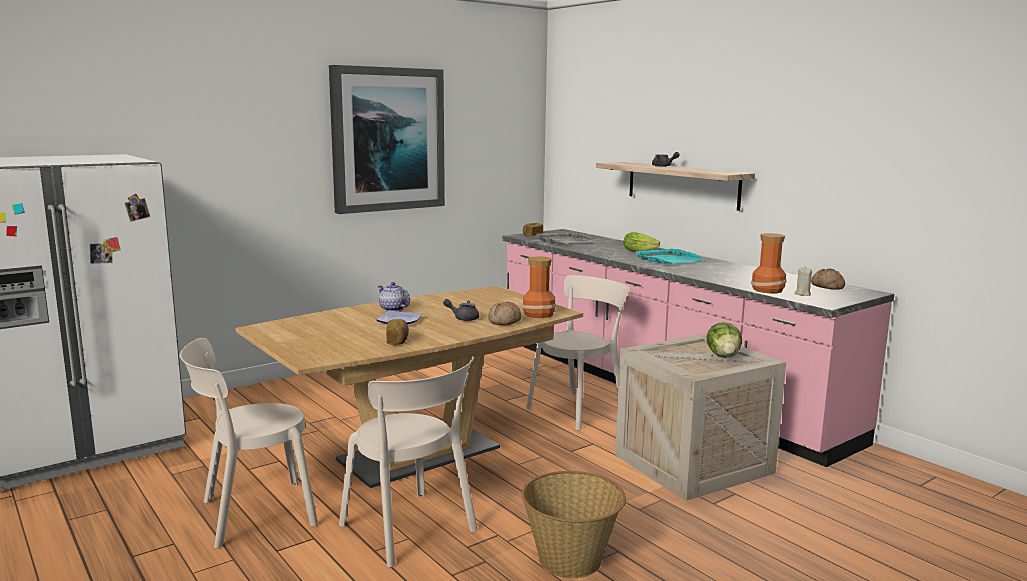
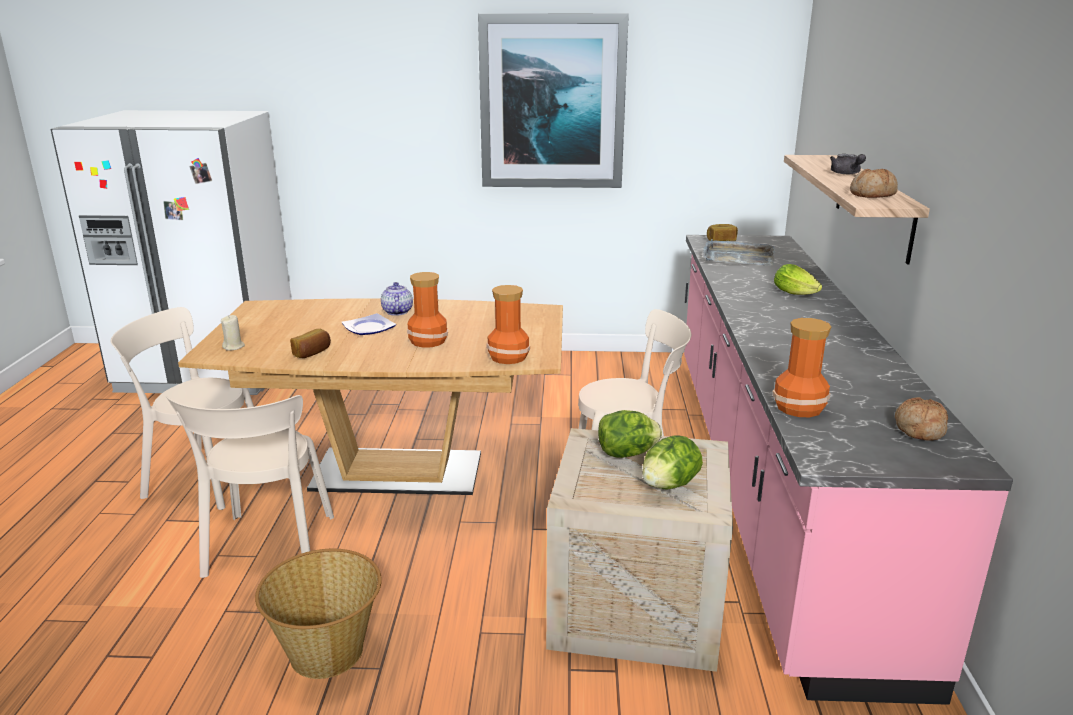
camera: 40 degrees right, 10 degrees up
(463, 318) = (427, 341): grey teapot -> vase
(505, 321) = (453, 357): bread -> bread (873, 194)
(668, 260) = (795, 317): turquoise tray -> none
(674, 351) = (626, 453): none -> lettuce
(802, 294) = (834, 430): beige candle -> beige candle (234, 347)

